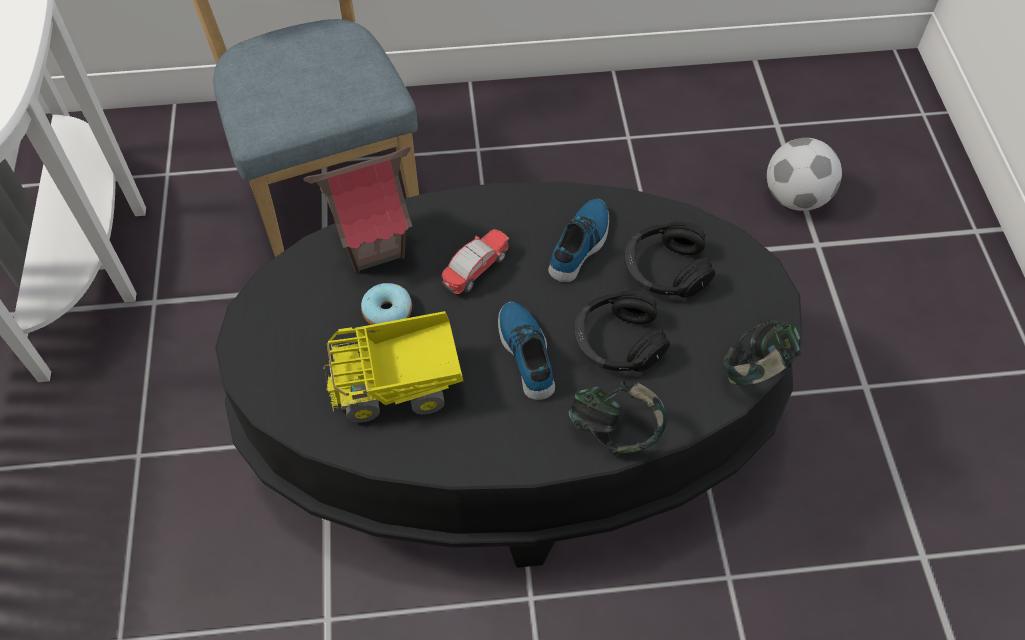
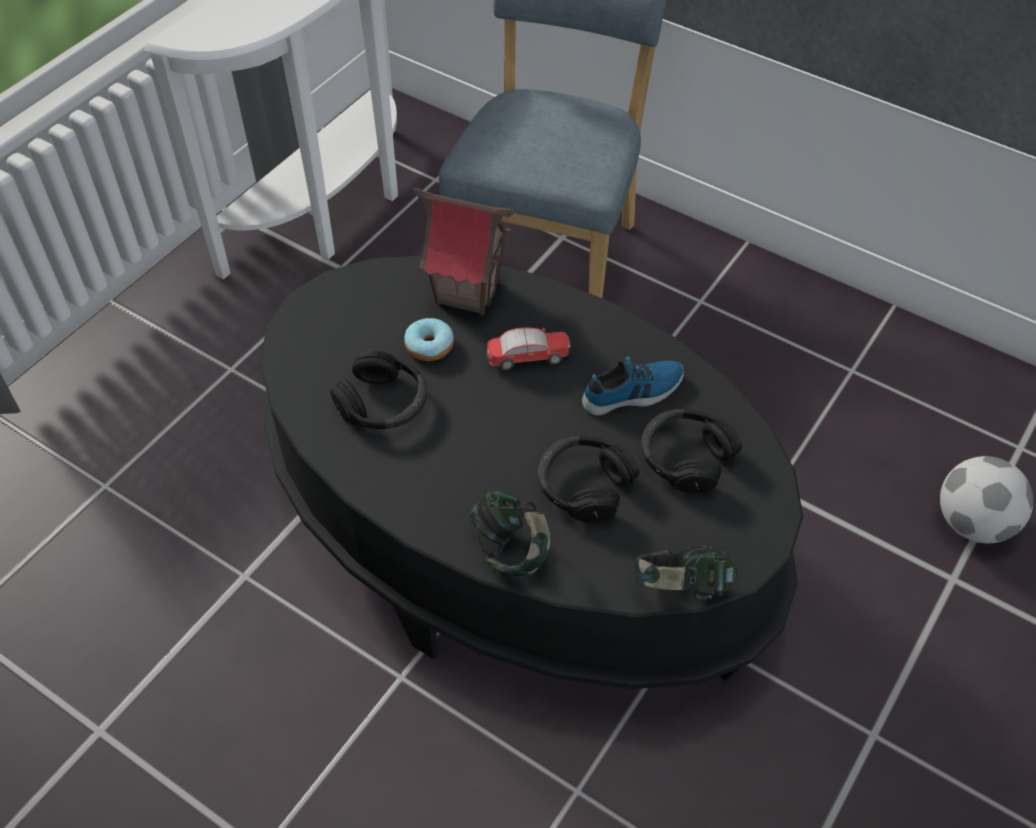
camera: 40 degrees right, 5 degrees down
(399, 386) = (383, 404): toy truck -> black headphones
(528, 353) = (503, 446): shoe -> none

